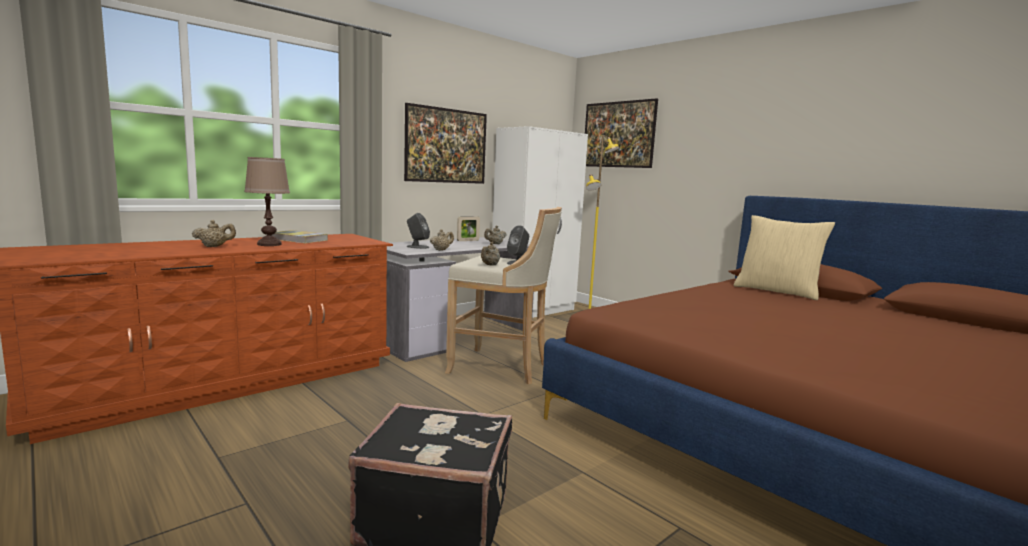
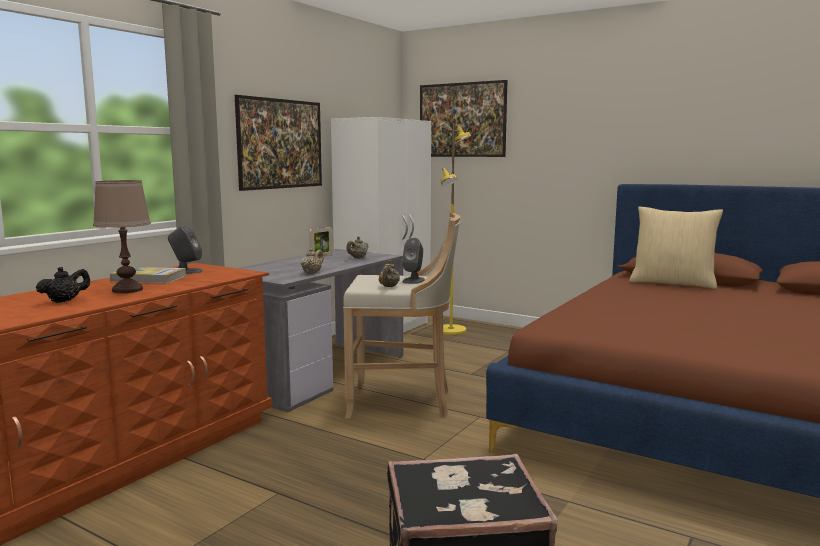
camera: 15 degrees left, 0 degrees up
(215, 246) = (65, 301): beige teapot -> black teapot
(417, 247) = (279, 271): grey speaker -> grey speaker (186, 271)

